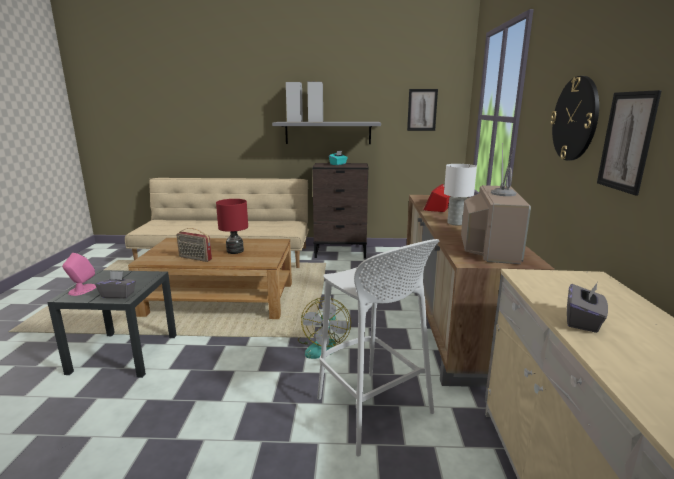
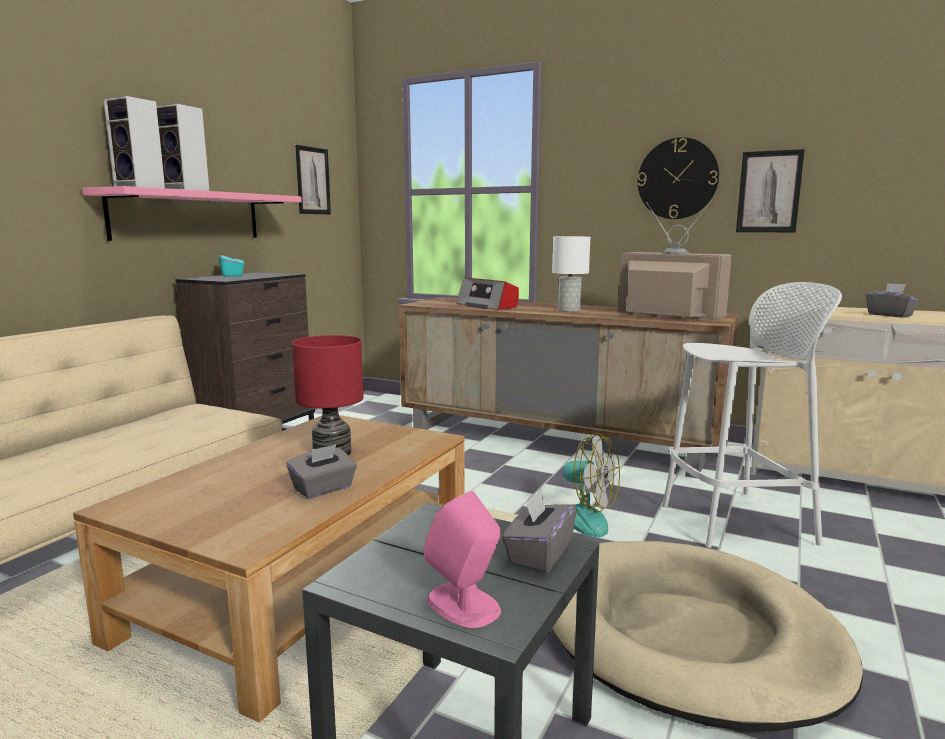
camera: 65 degrees left, 5 degrees down
(195, 258) = (323, 489): radio -> grey tissue box
(208, 398) = (689, 636): none -> beige dog bed
(328, 133) = (188, 216): grey shelf -> pink shelf

